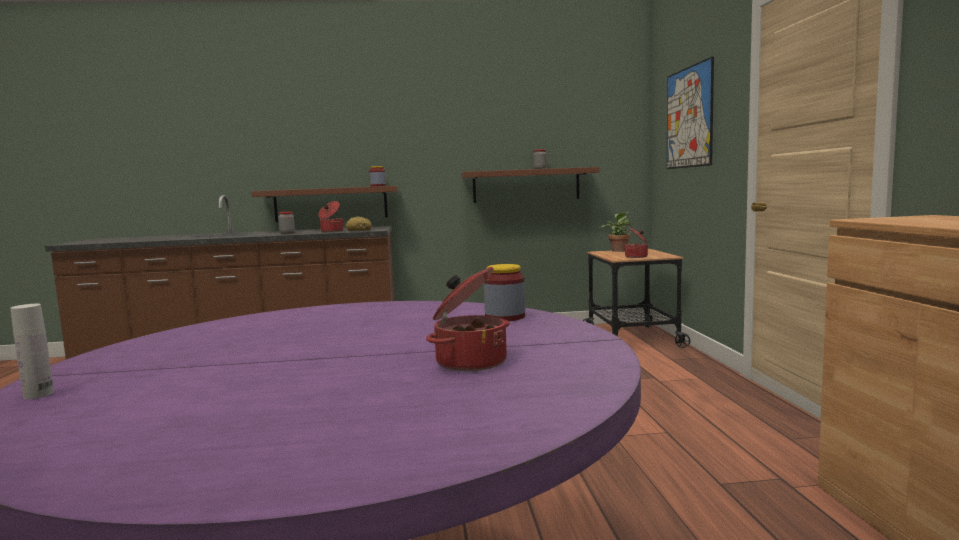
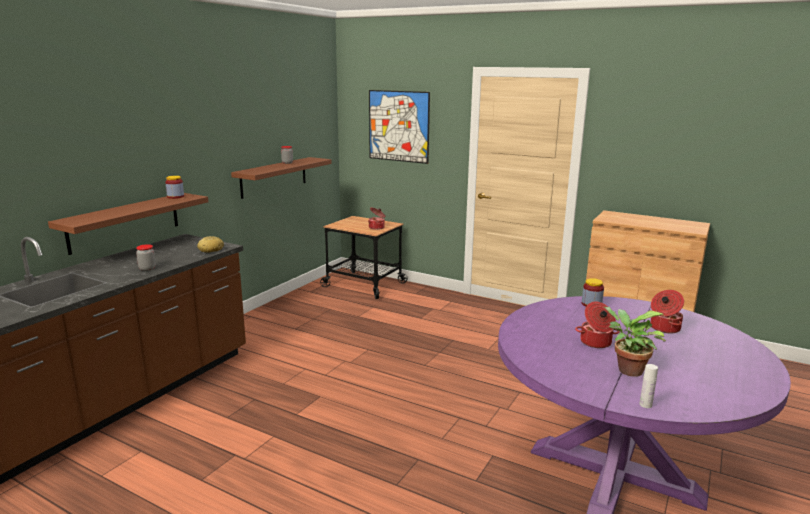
camera: 55 degrees left, 10 degrees up
(331, 231) = (182, 256): cooking pot -> cooking pot (595, 343)
(618, 250) = (342, 222): potted plant -> potted plant (626, 370)

